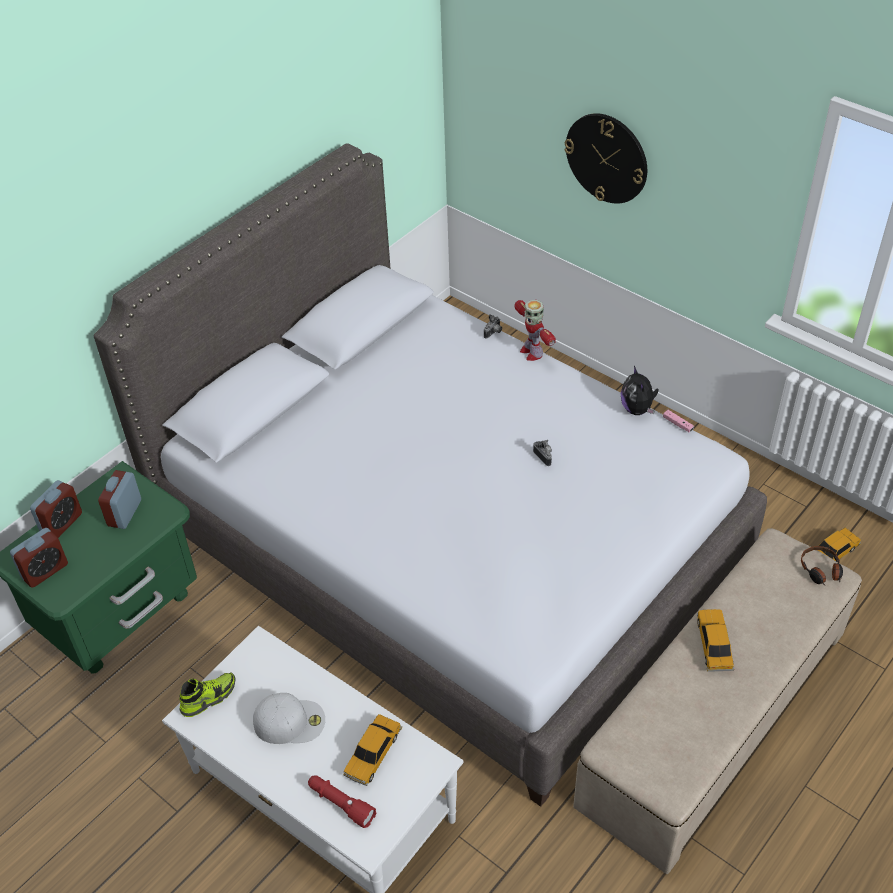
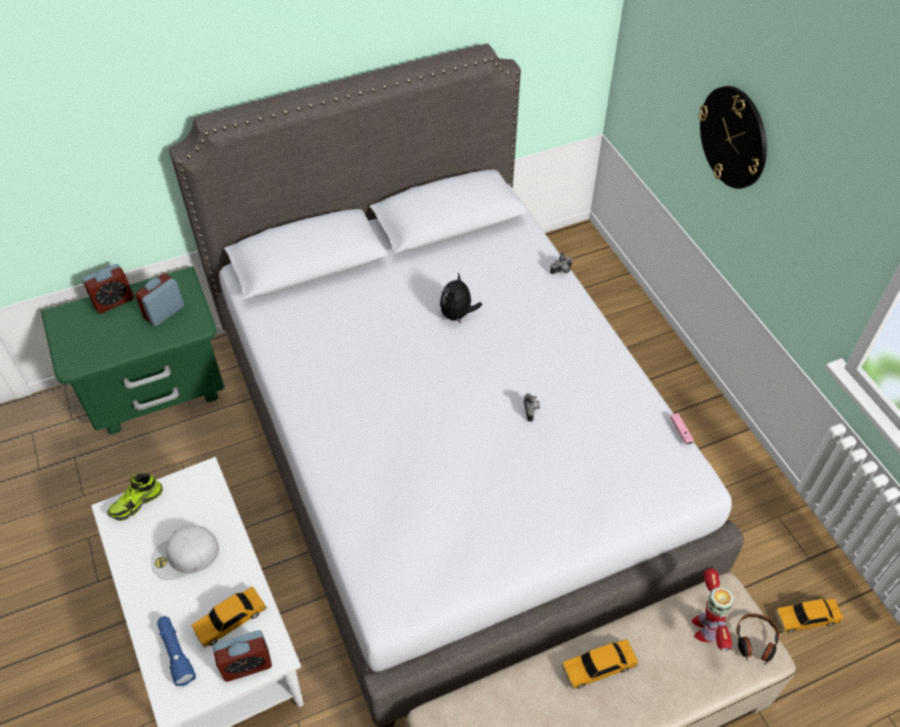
camera: 25 degrees right, 5 degrees up
(45, 571) = (75, 337): alarm clock -> alarm clock (247, 665)
(208, 697) = (137, 503): shoe -> shoe turned 150 degrees clockwise
(290, 721) = (184, 556): white cap -> white cap turned 135 degrees clockwise
(341, 804) = (176, 653): red flashlight -> blue flashlight
(531, 352) = (585, 303): toy robot -> toy robot (704, 627)
(637, 409) = (650, 400): plush toy -> plush toy (457, 315)
(713, 644) = (598, 667): toy car -> toy car turned 135 degrees counterclockwise

